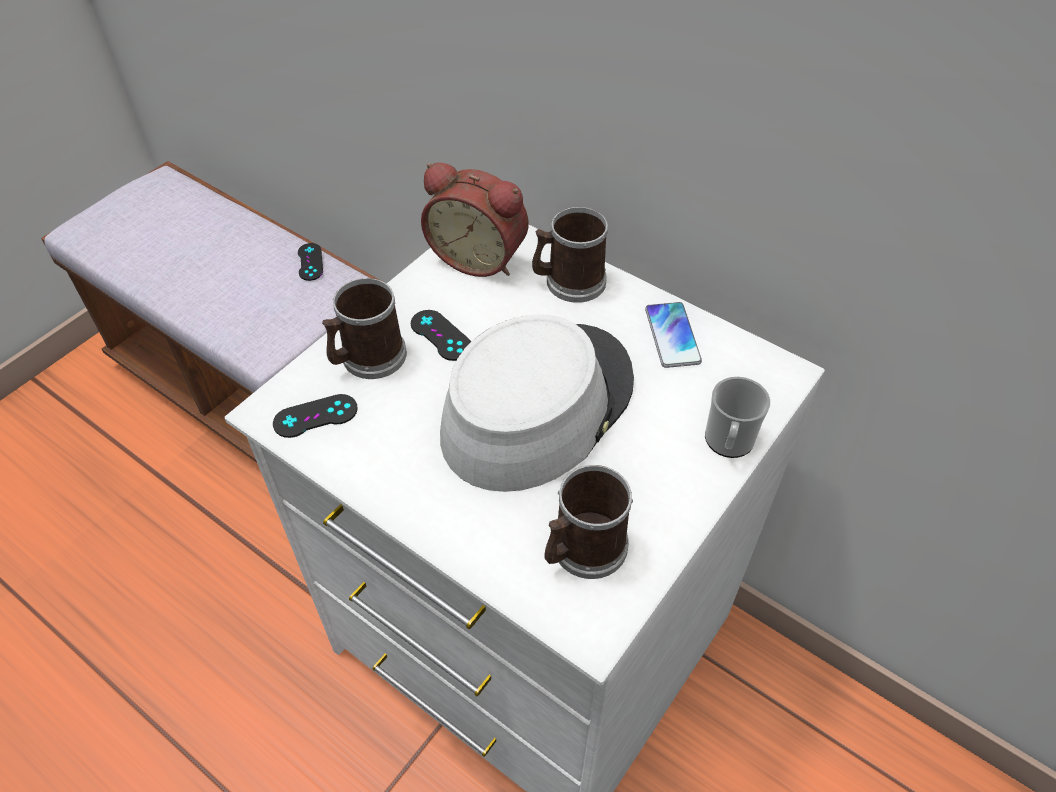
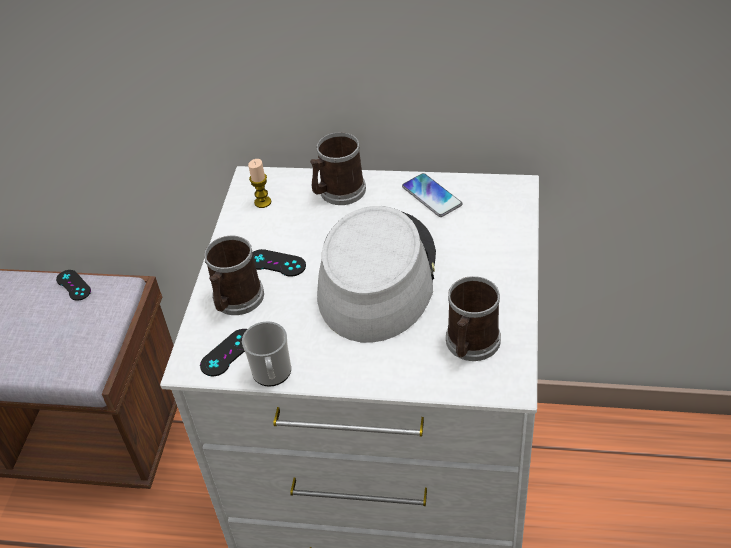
camera: 25 degrees left, 5 degrees down
(479, 257) = (262, 202): alarm clock -> candle
(728, 443) = (512, 243): mug -> mug (272, 375)

